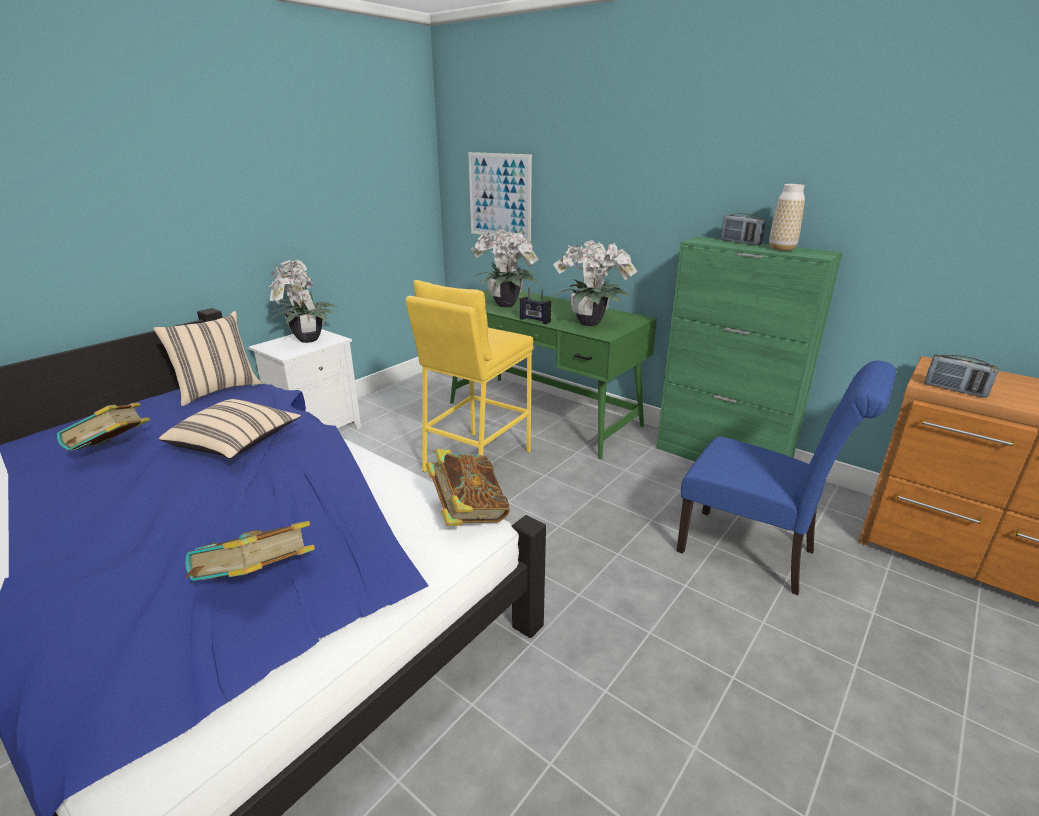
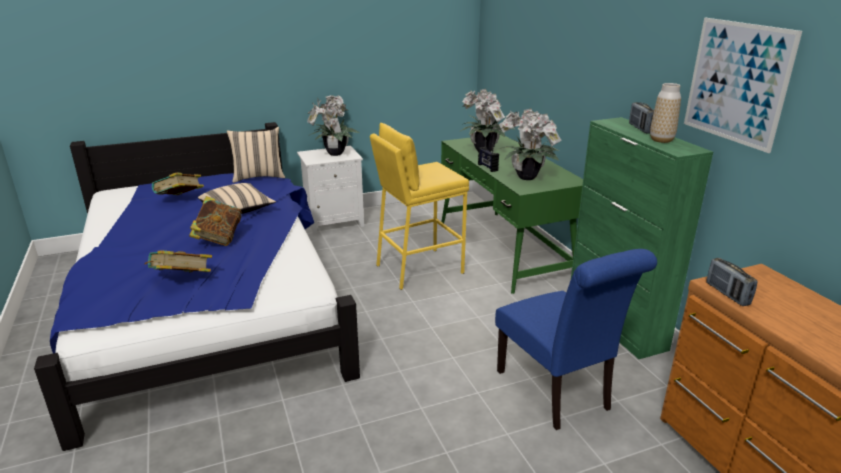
camera: 30 degrees right, 0 degrees up
(468, 513) = (315, 282): book -> book (218, 238)
(499, 196) = (510, 59): picture -> picture (737, 82)

